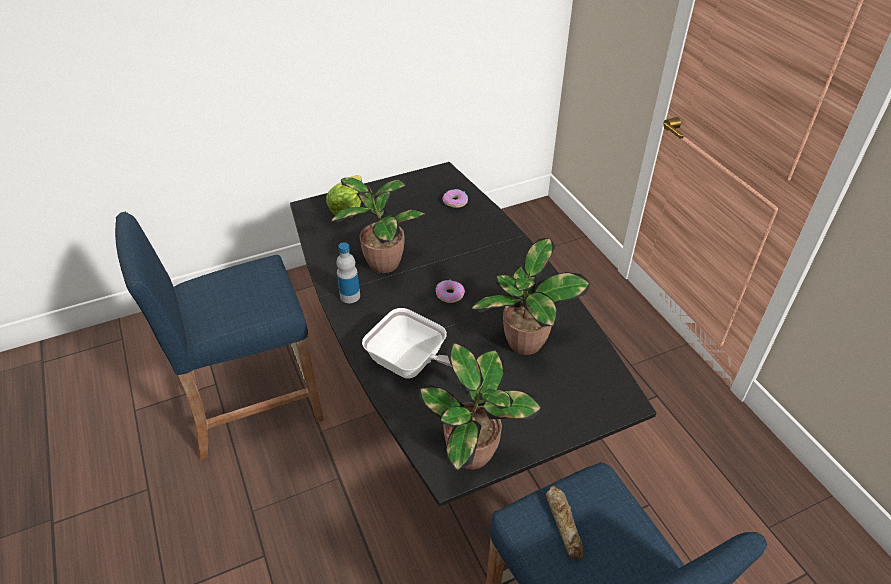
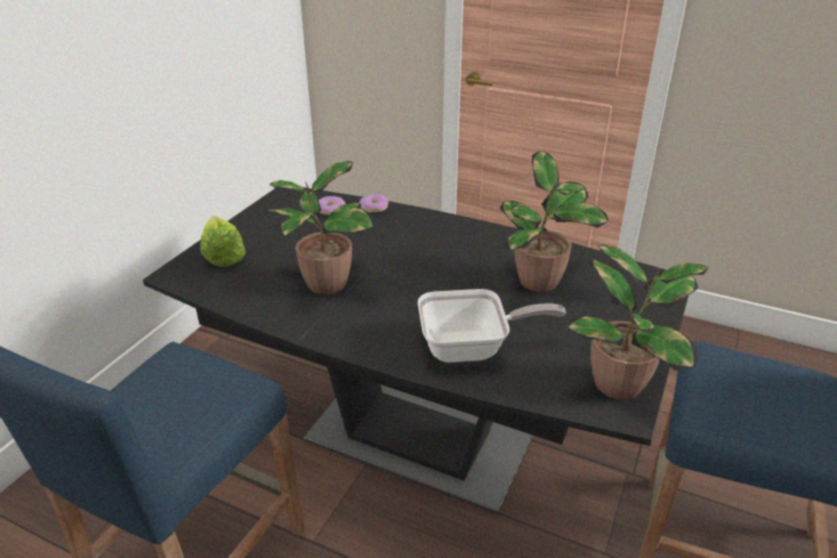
camera: 40 degrees left, 10 degrees down
(350, 296) = (330, 326): bottle -> none
(449, 294) = (426, 278): donut -> donut (374, 207)
(564, 524) = (737, 397): bread -> none

